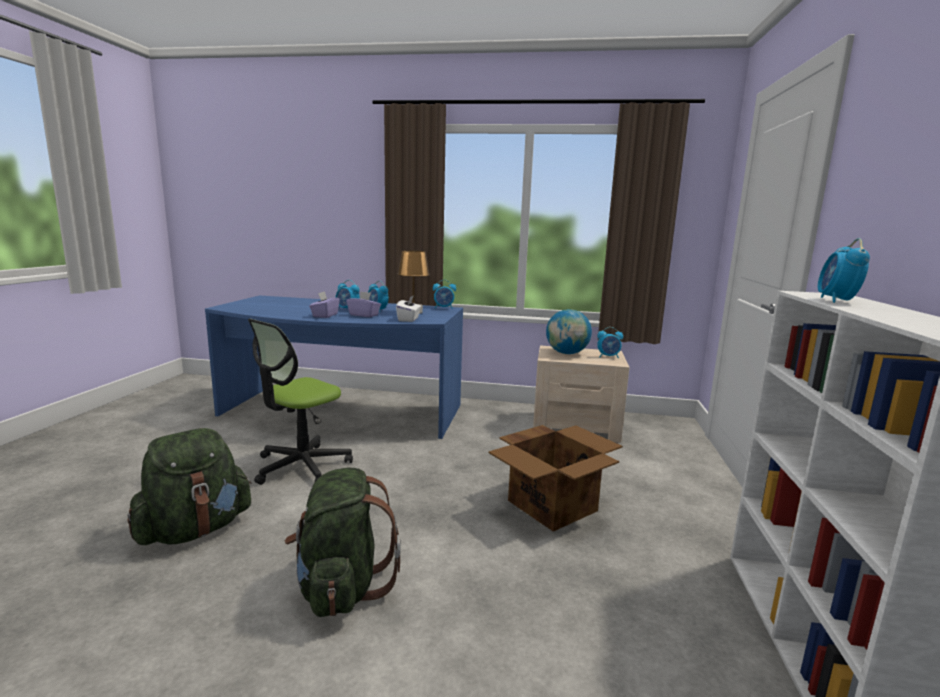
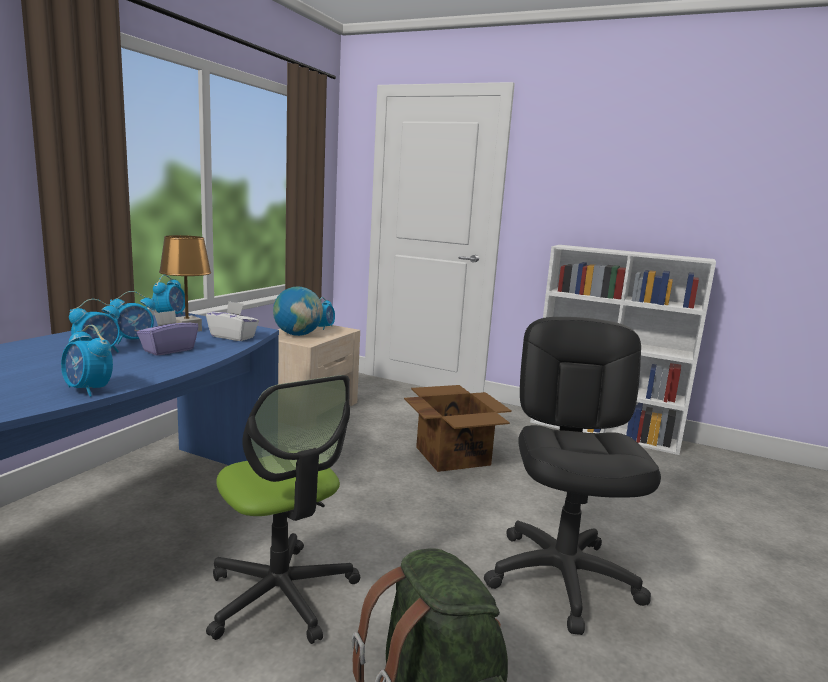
camera: 75 degrees left, 0 degrees up
(325, 315) = (136, 368): purple tissue box -> none
(342, 587) = (562, 578): green backpack -> black office chair
(836, 300) = (596, 249): alarm clock -> alarm clock (88, 390)

